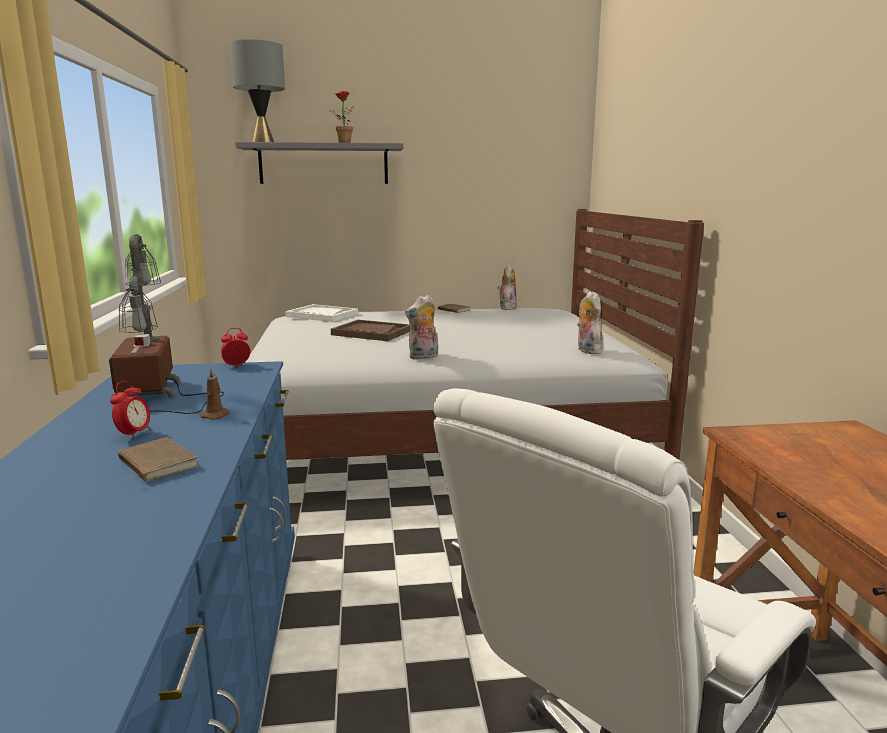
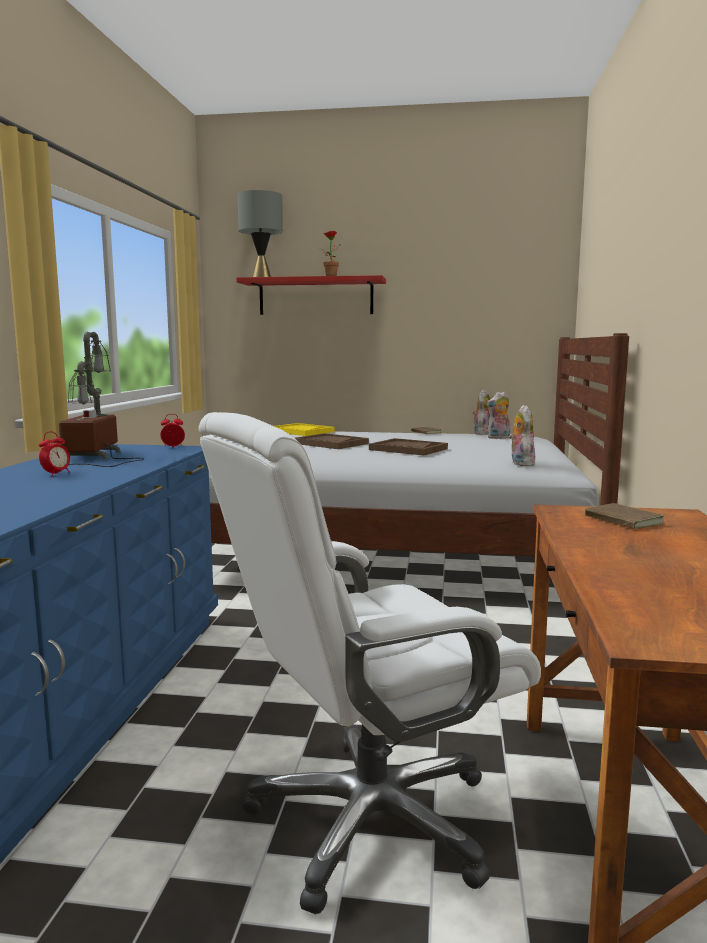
camera: 15 degrees right, 5 degrees down
(155, 464) = (52, 487): brown book -> brown book (621, 520)
(216, 415) = (124, 468): brown candle -> none
(322, 315) = (301, 431): white tray -> yellow tray
(323, 164) = (316, 297): grey shelf -> red shelf
(423, 357) = (359, 461): plush toy -> plush toy (498, 438)
(460, 337) = (408, 449): none -> brown tray

